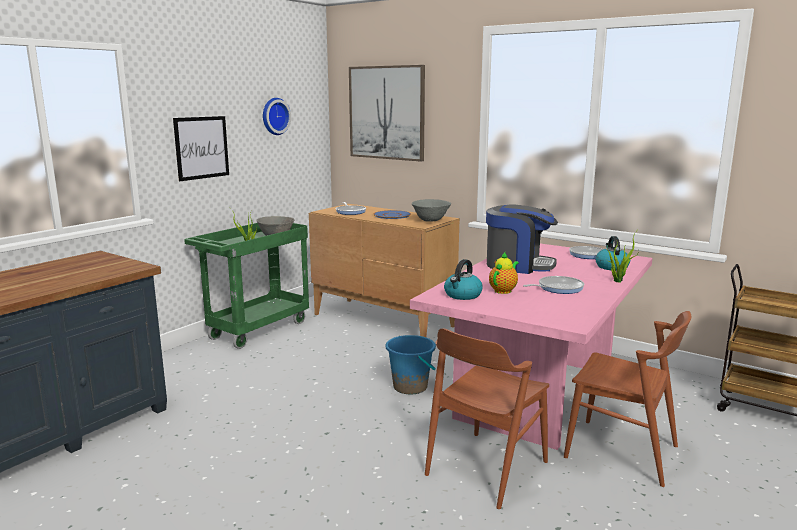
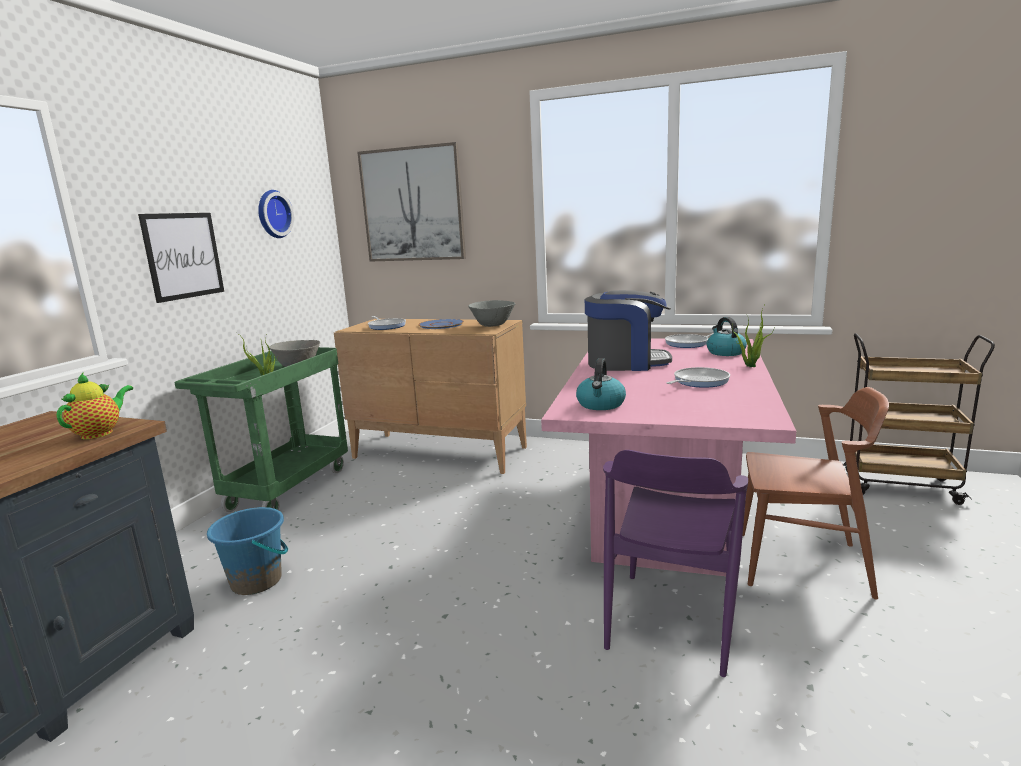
camera: 15 degrees left, 0 degrees up
(410, 387) = (518, 529): blue bucket -> blue bucket (257, 581)
(486, 468) = (672, 620): brown chair -> purple chair
(503, 290) = (642, 392): teapot -> teapot (100, 433)

